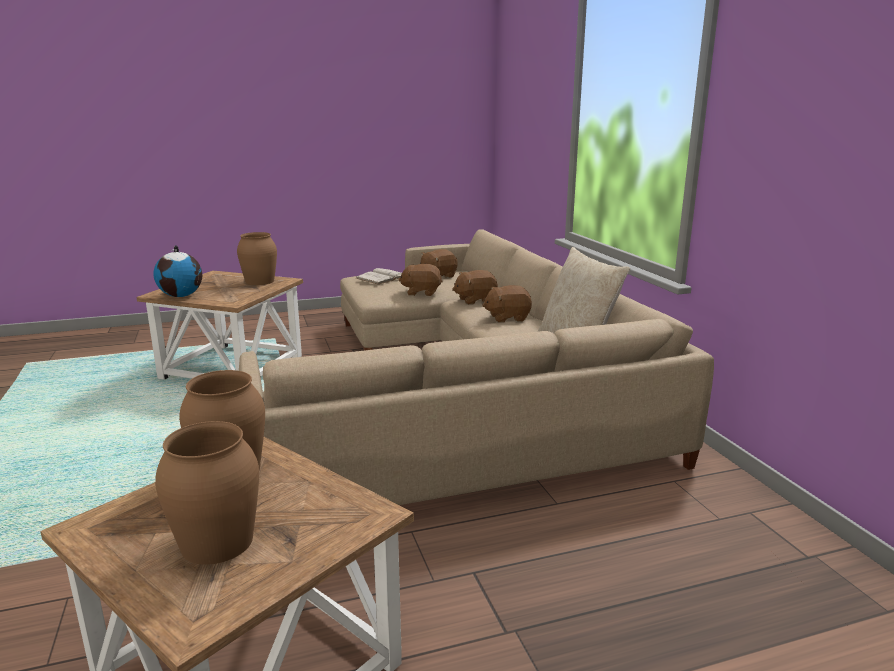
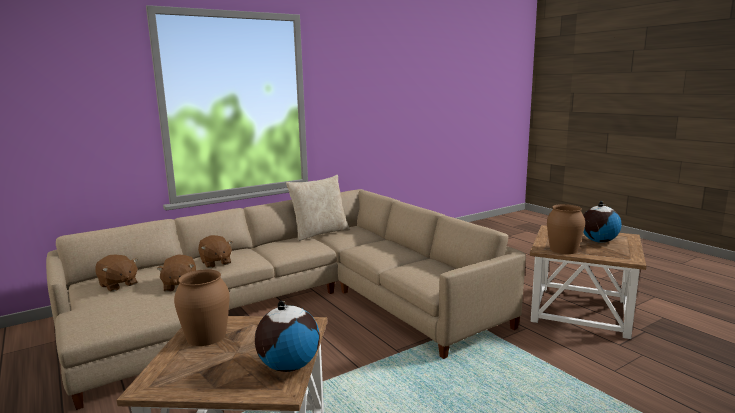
camera: 105 degrees left, 5 degrees down
(218, 541) = (598, 241): brown vase -> globe
(383, 277) = (107, 310): white book -> none
(507, 318) = (262, 251): brown plush toy -> none

